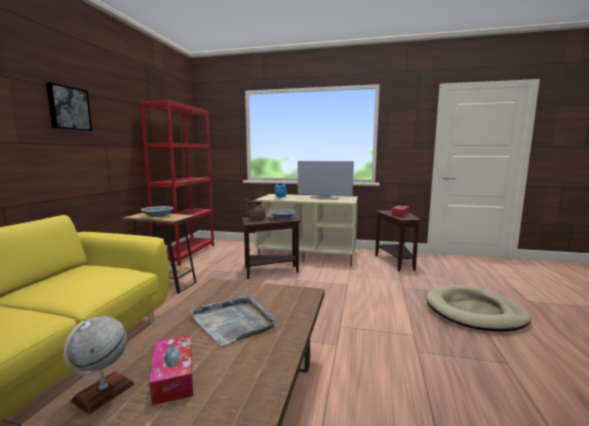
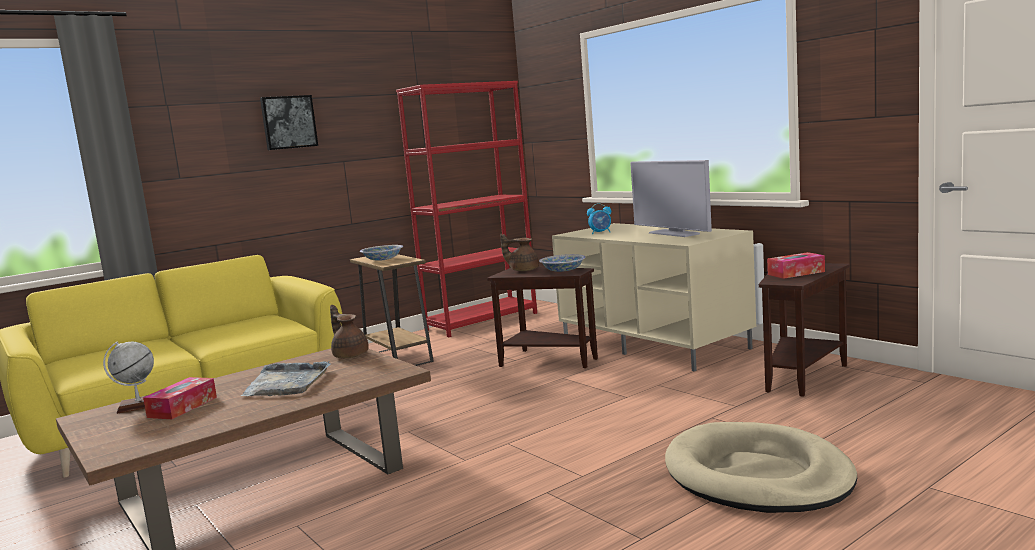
camera: 40 degrees right, 0 degrees up
(234, 287) = (350, 355): none -> brown teapot

